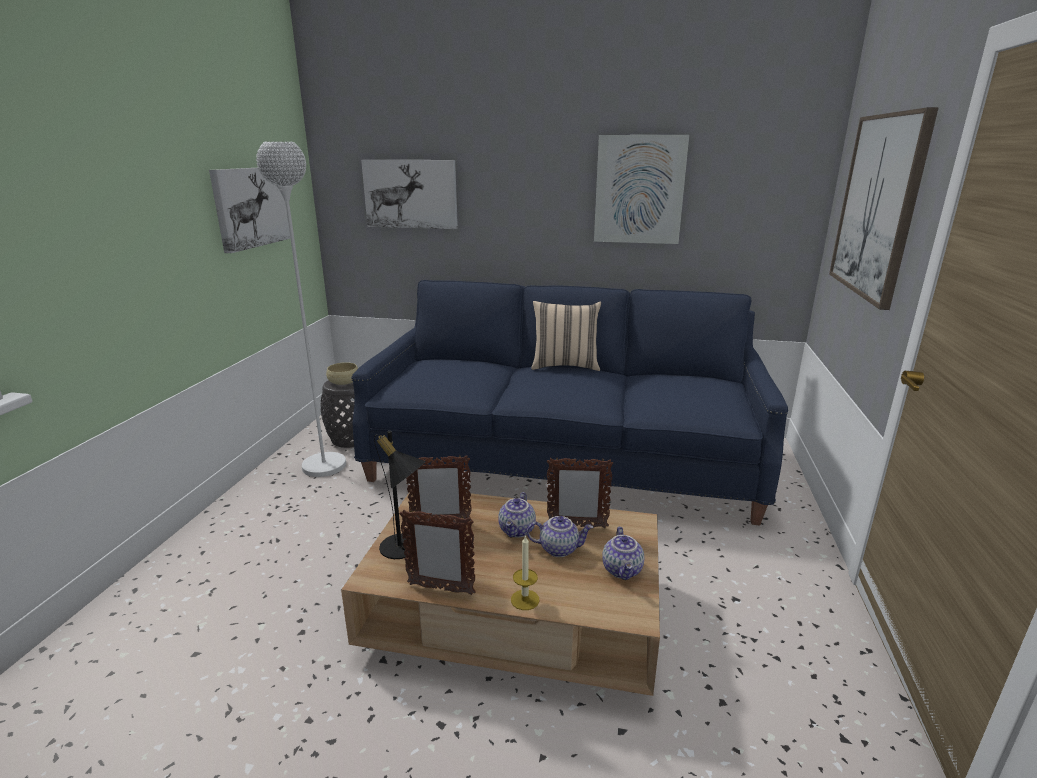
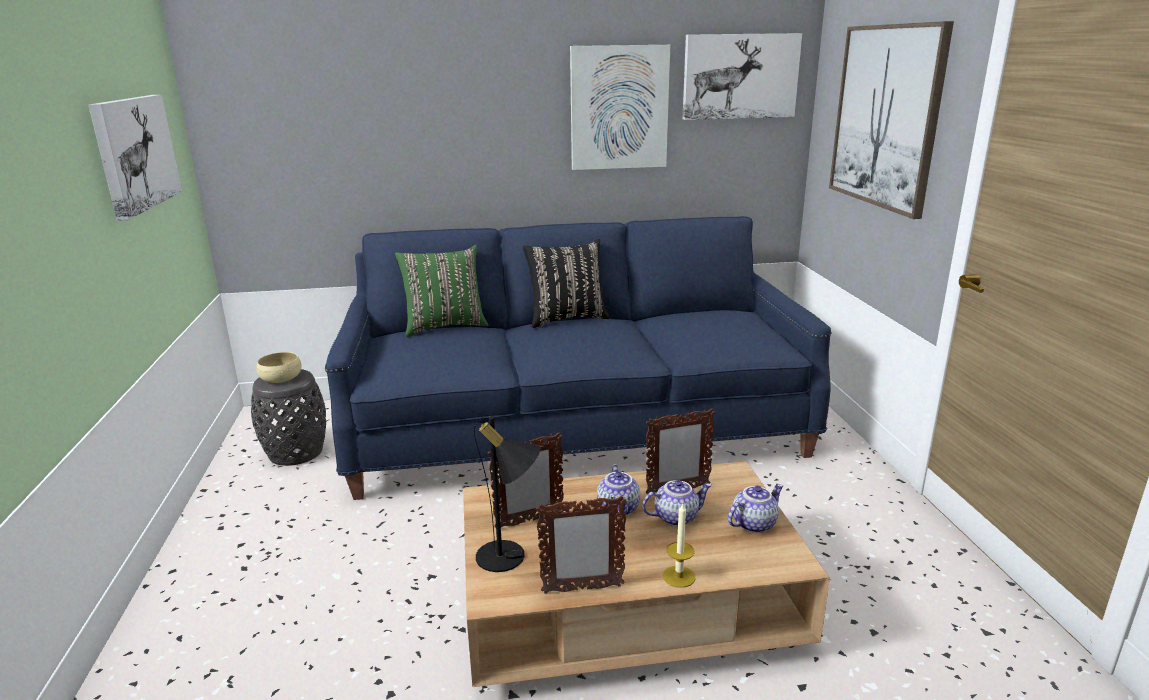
camera: 20 degrees left, 0 degrees up
(324, 466) = (281, 493): white floor lamp -> none
(411, 194) = (334, 124): picture -> picture (740, 76)
(467, 359) = (444, 326): none -> green pillow
(565, 366) = (566, 318): beige pillow -> black pillow
(623, 570) = (753, 523): teapot -> teapot turned 105 degrees counterclockwise

